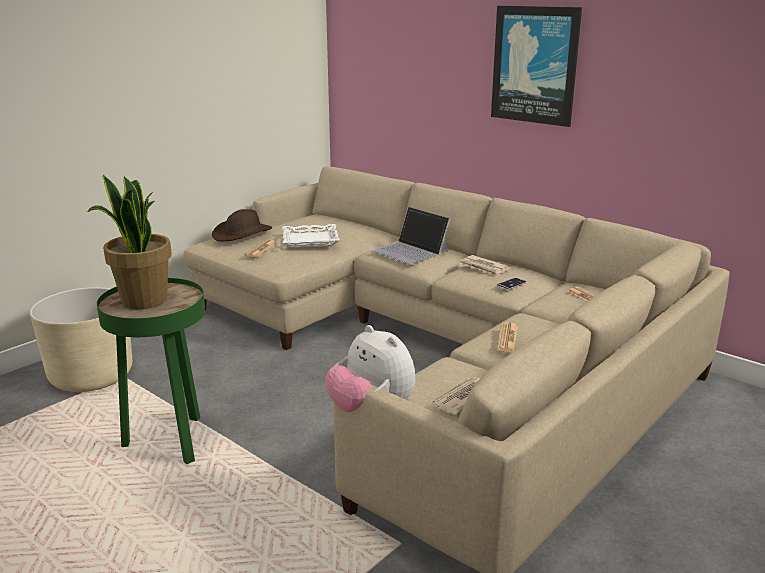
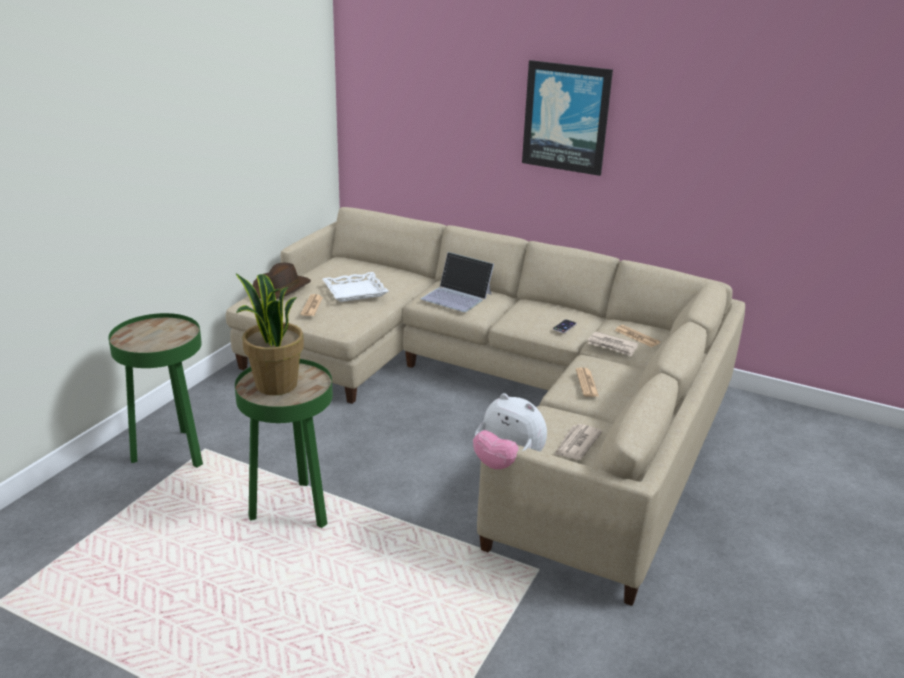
camera: 15 degrees left, 5 degrees up
(91, 376) = (172, 452): beige planter -> green side table
(484, 268) = (532, 310): newspaper -> newspaper (612, 346)

